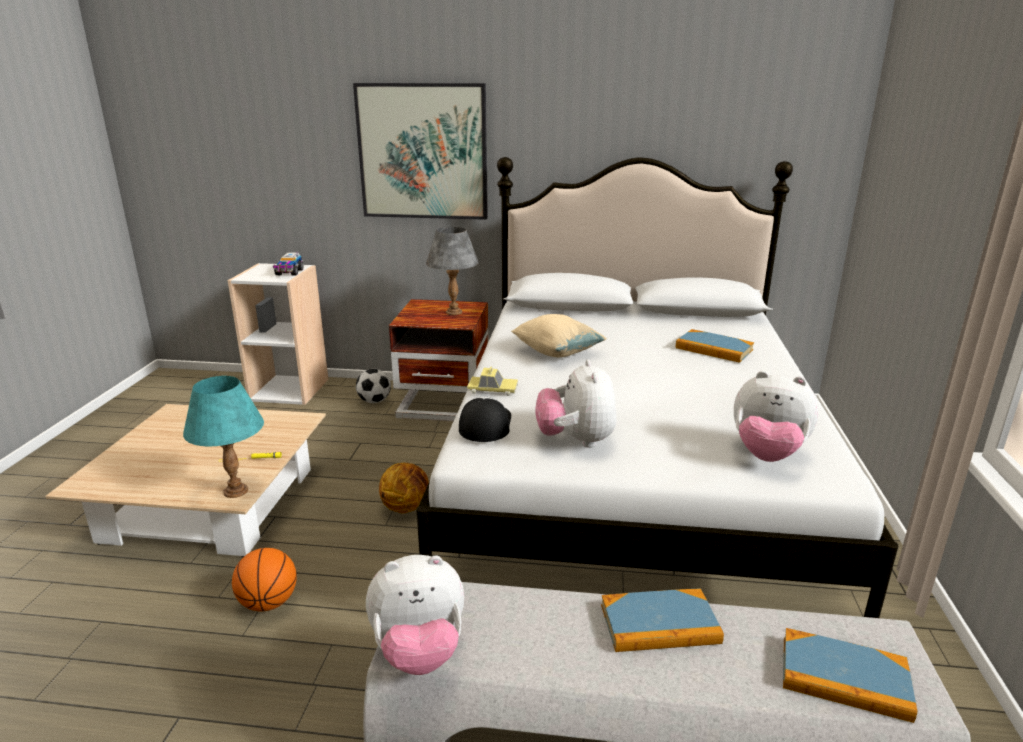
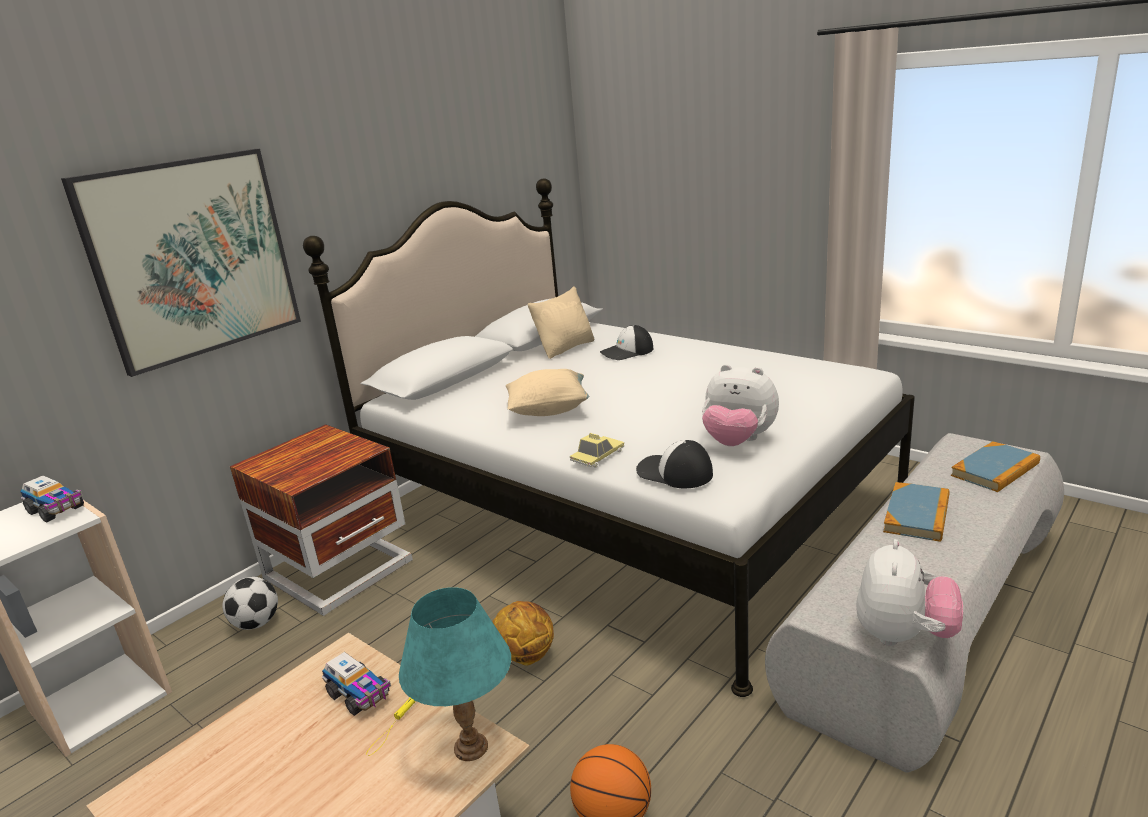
camera: 55 degrees left, 0 degrees up
(269, 438) = (359, 695): none -> toy truck
(454, 312) = (322, 448): grey table lamp -> none
(688, 325) = (565, 348): none -> beige pillow
(714, 349) = (627, 352): book -> cap
(767, 454) = (818, 383): plush toy -> none

